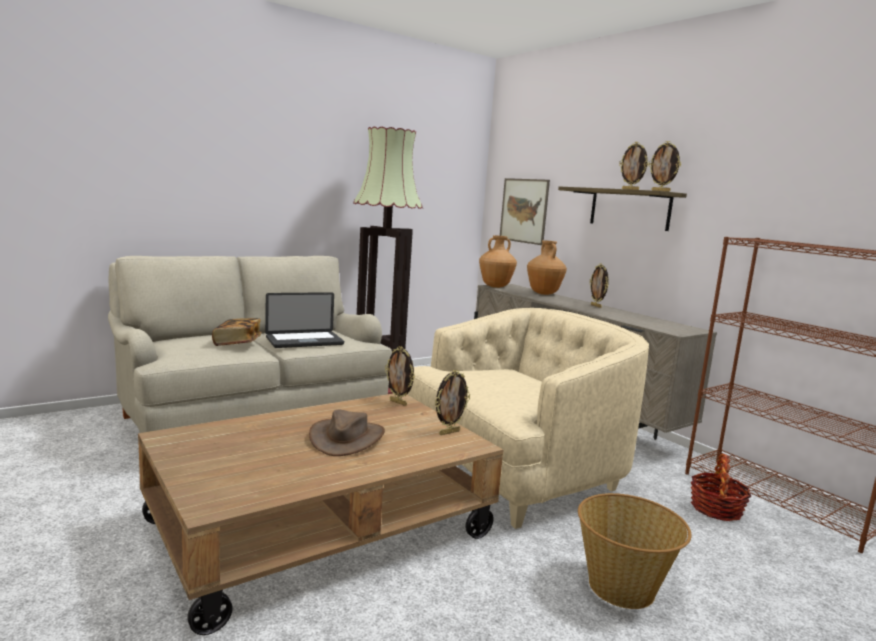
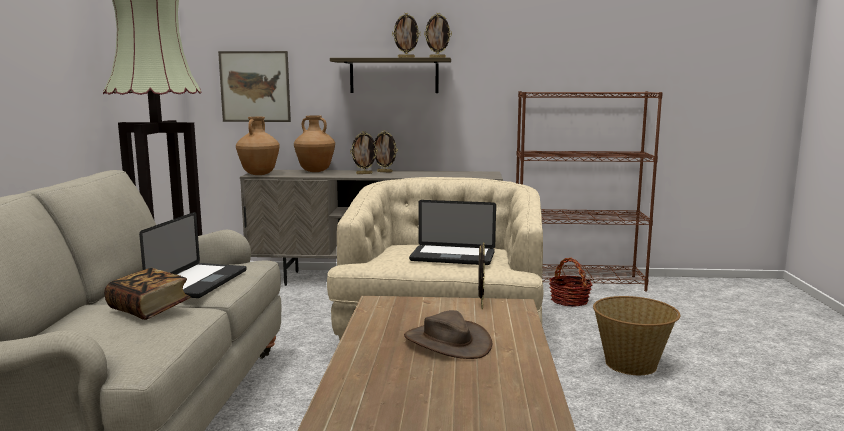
camera: 50 degrees left, 0 degrees up
(398, 402) = (388, 303): picture frame -> picture frame (364, 173)
(500, 388) = (452, 257): none -> laptop

